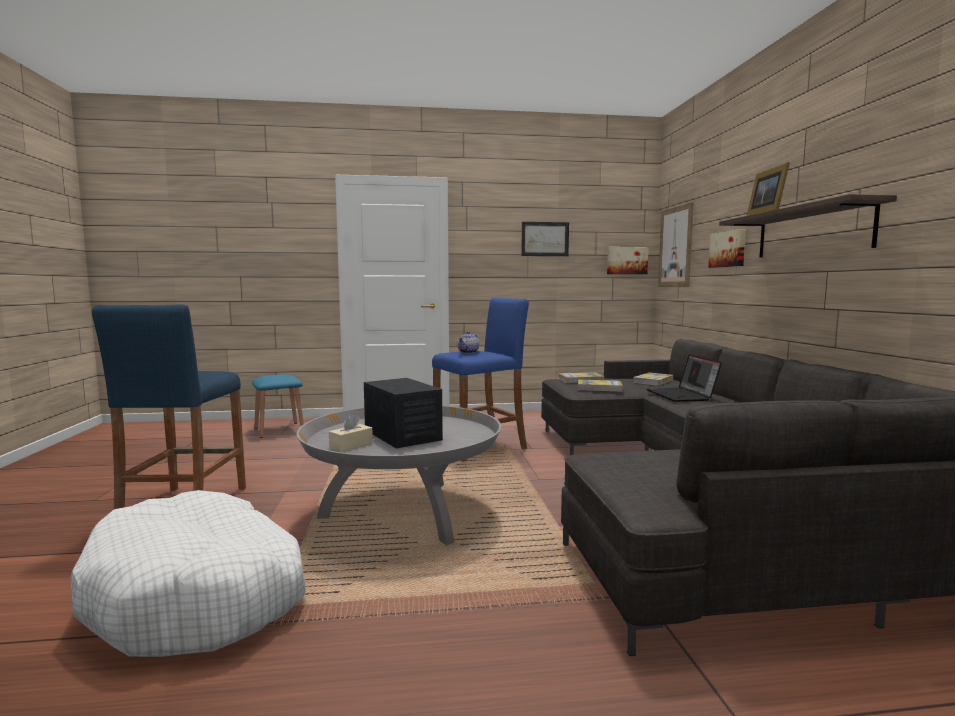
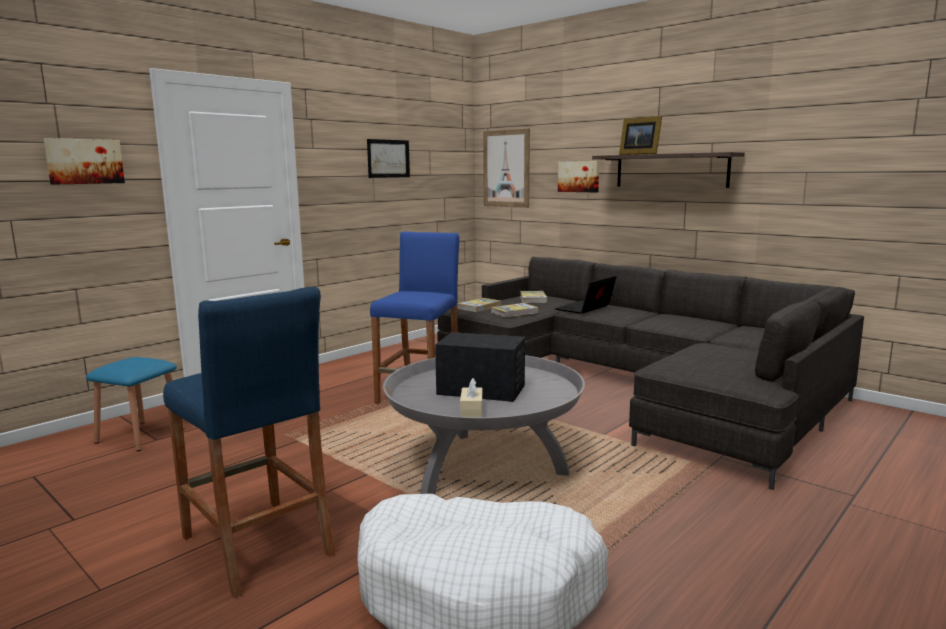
camera: 40 degrees left, 5 degrees up
(468, 352) = (413, 295): teapot -> none
(626, 260) = (455, 180): picture -> picture (84, 161)
(682, 396) = (585, 309): laptop -> laptop turned 90 degrees clockwise

